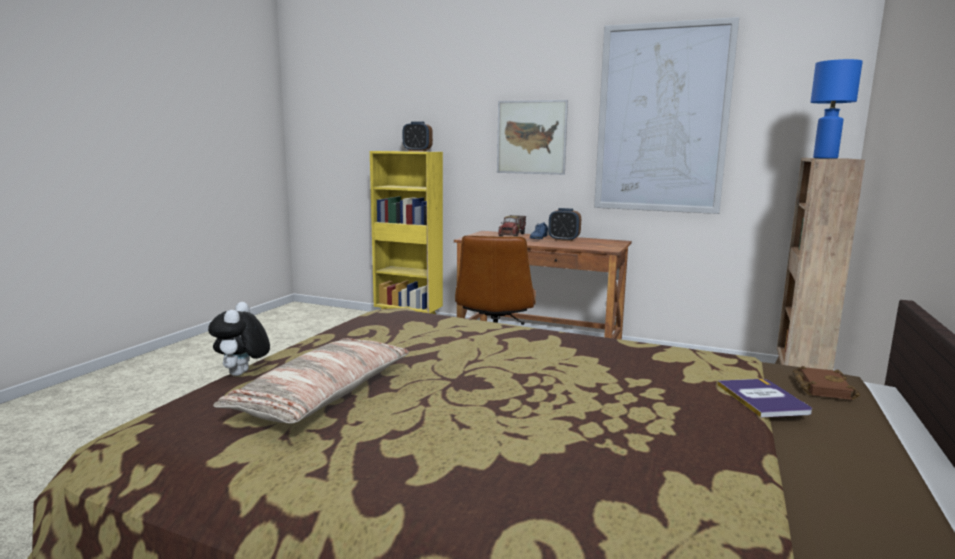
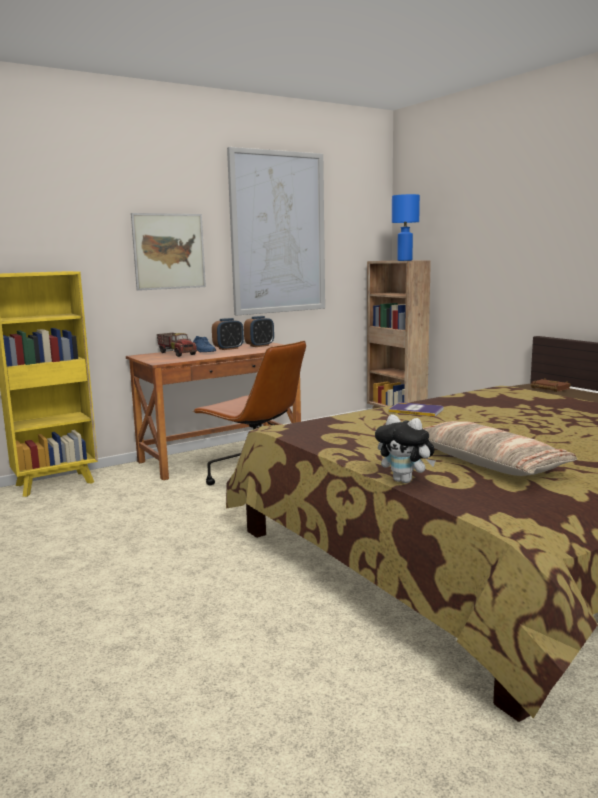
camera: 55 degrees left, 0 degrees up
(417, 151) = (44, 271): alarm clock -> alarm clock (259, 346)
(763, 399) = (566, 395): book -> book (416, 410)

